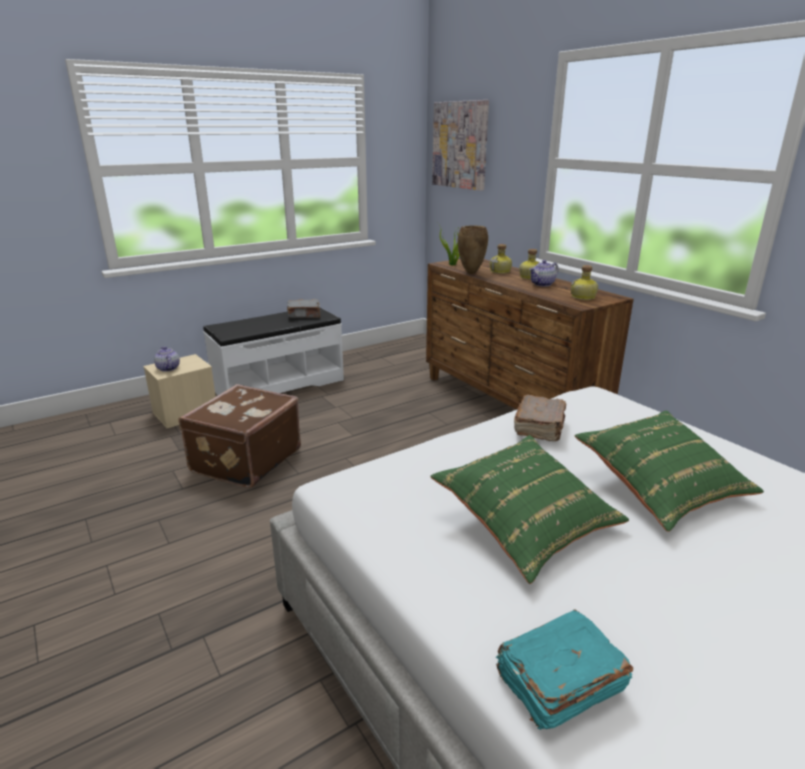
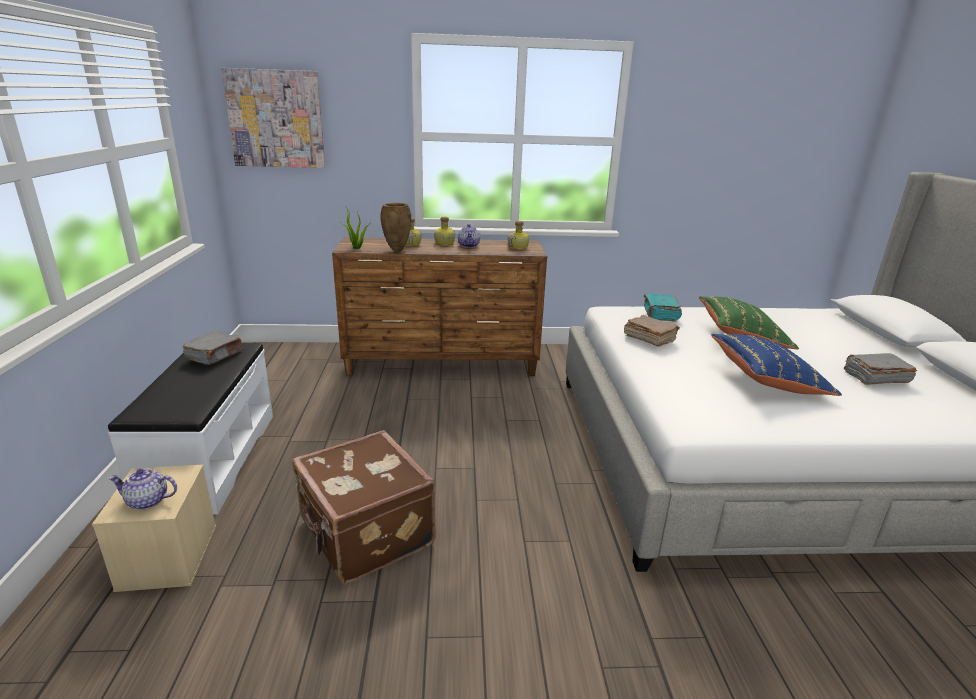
camera: 60 degrees left, 0 degrees up
(526, 524) = (766, 381): green pillow -> blue pillow
(558, 683) = (909, 419): turquoise book -> turquoise book (660, 315)
(705, 640) = (875, 378): none -> grey book

